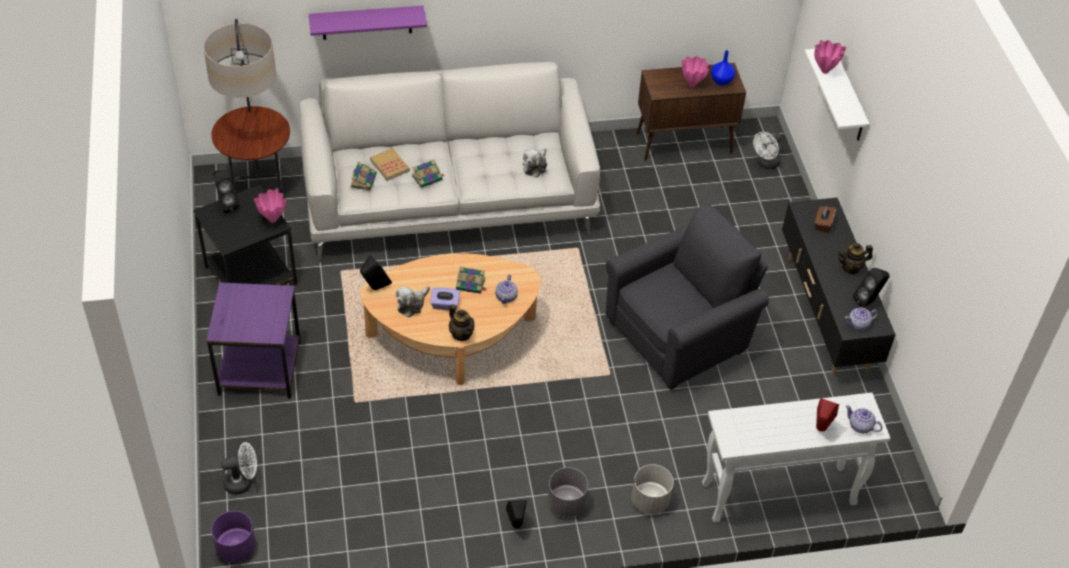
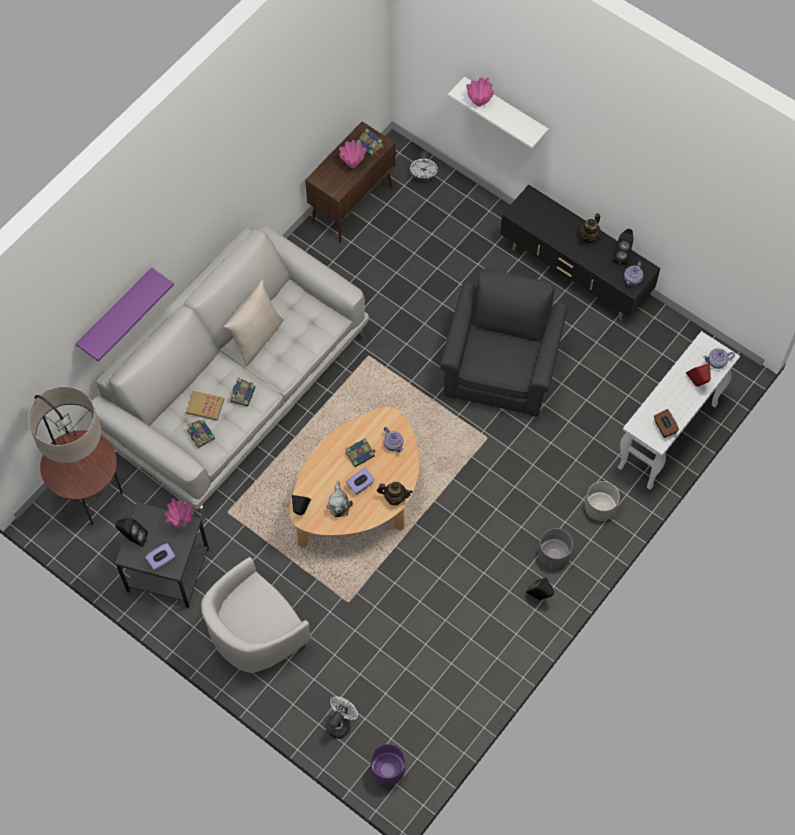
camera: 40 degrees left, 15 degrees up
(227, 233) = (161, 560): none -> purple tissue box
(259, 367) = (255, 634): purple side table -> white armchair
(484, 151) = (256, 338): none -> beige pillow
(535, 166) = (306, 322): plush toy -> none
(722, 81) = (370, 146): blue vase -> book
(823, 224) = (540, 215): brown tissue box -> brown tissue box (664, 427)

